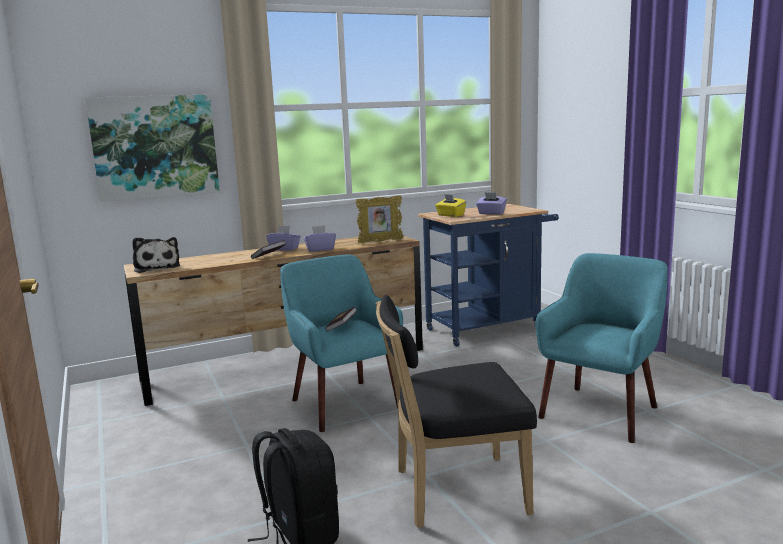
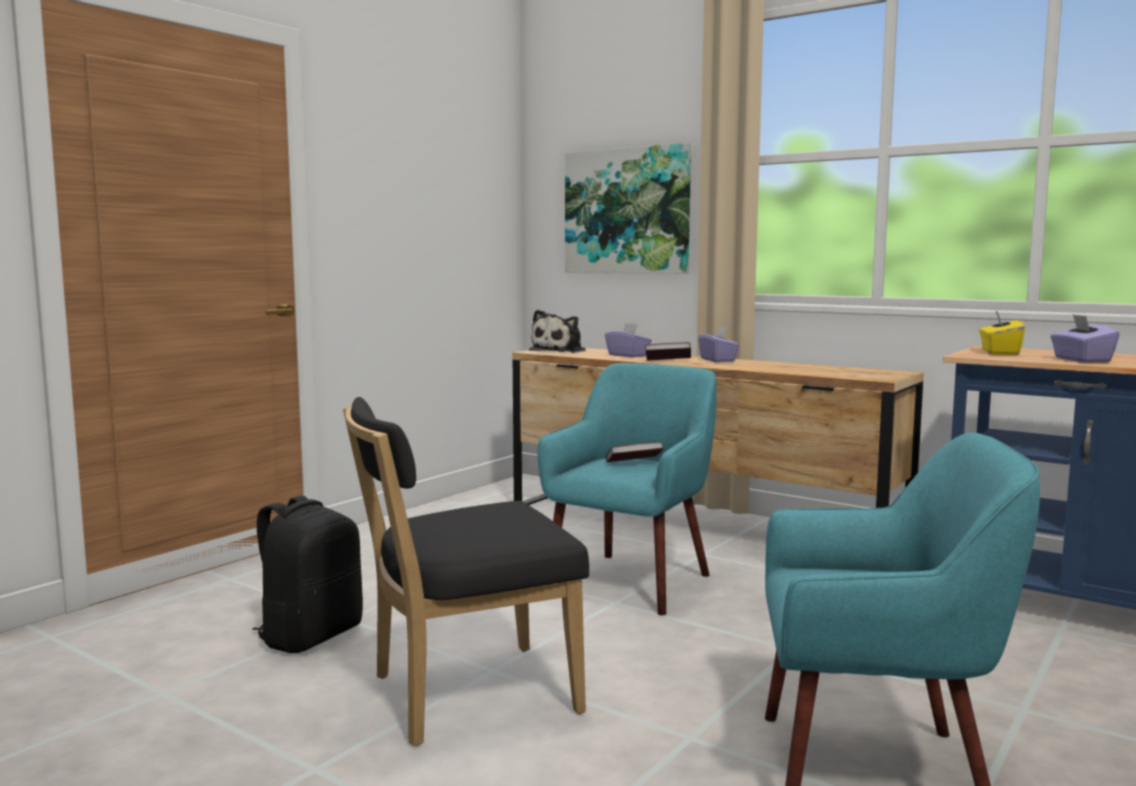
camera: 60 degrees right, 5 degrees down
(320, 249) = (741, 367): purple tissue box -> purple tissue box (628, 355)
(380, 241) = (843, 374): picture frame -> none
(453, 492) = (464, 695): black chair -> black chair turned 75 degrees counterclockwise

